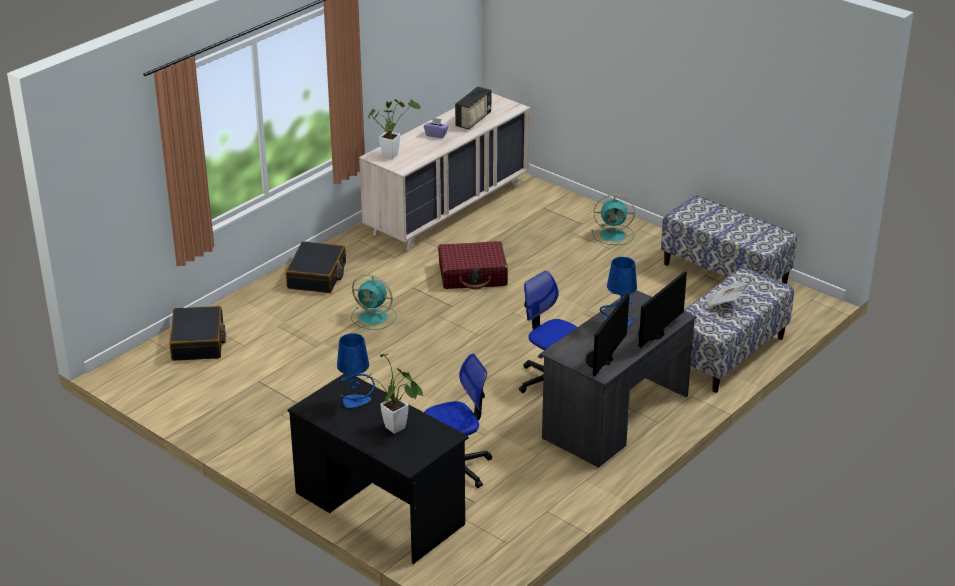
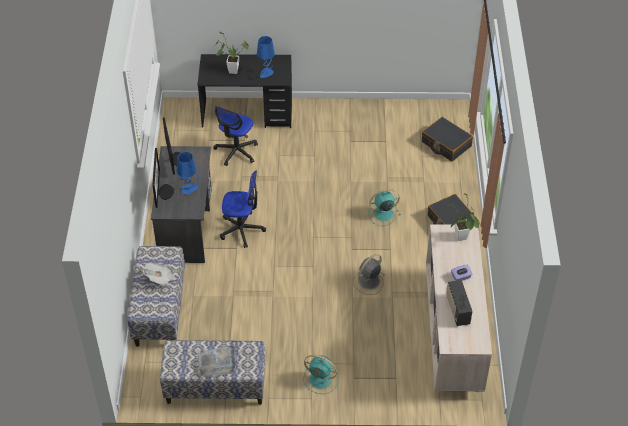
camera: 140 degrees right, 15 degrees up
(473, 275) = (368, 282): red suitcase -> grey fan
(614, 235) = (321, 380): turquoise fan -> turquoise fan turned 120 degrees counterclockwise
(727, 220) = (217, 363): none -> grey tray

